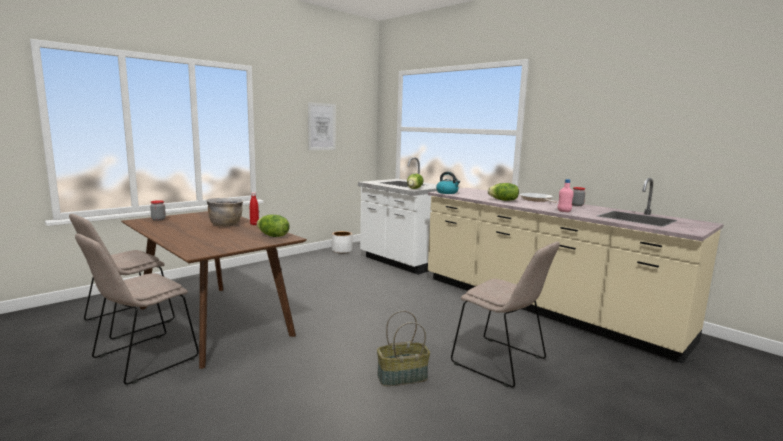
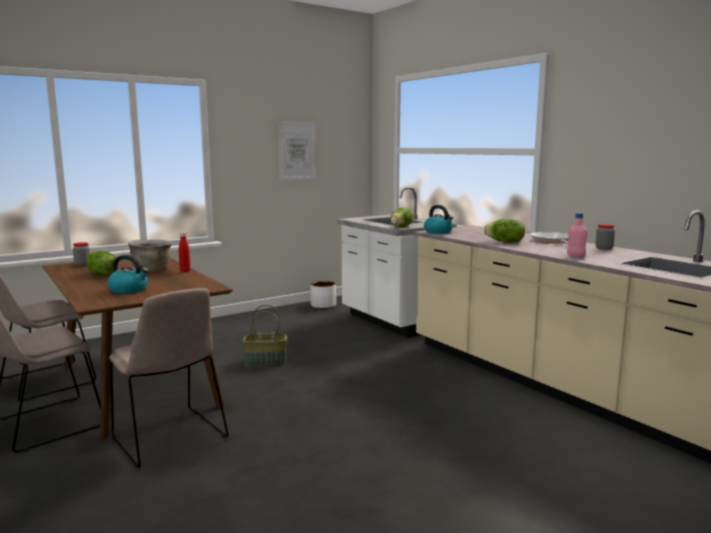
camera: 10 degrees right, 0 degrees up
(218, 240) = (129, 290): none -> kettle
(272, 236) = (195, 285): lettuce -> lettuce (101, 274)
(402, 377) = (331, 465): basket -> basket (265, 361)
(501, 362) = (469, 455): beige chair -> beige chair (170, 439)

